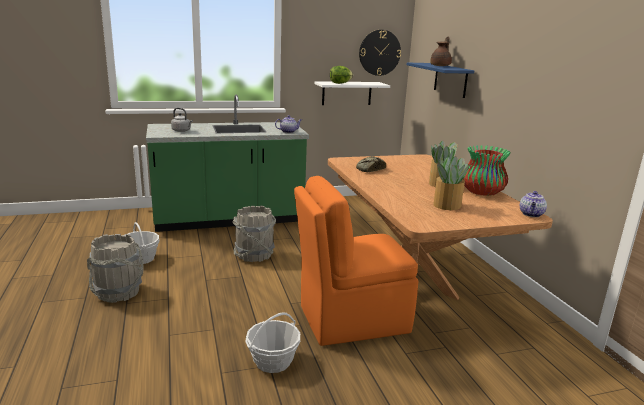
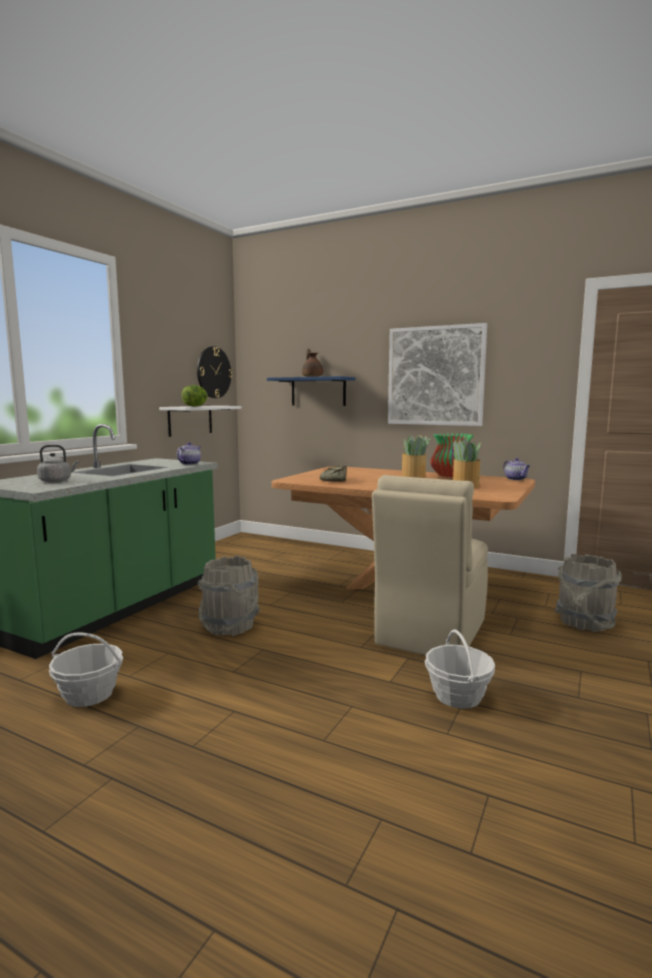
camera: 45 degrees left, 10 degrees down
(118, 292) = (151, 743): grey bucket -> grey bucket (585, 622)
(350, 319) = (430, 633): orange chair -> beige chair
(529, 80) = (435, 376): none -> picture

